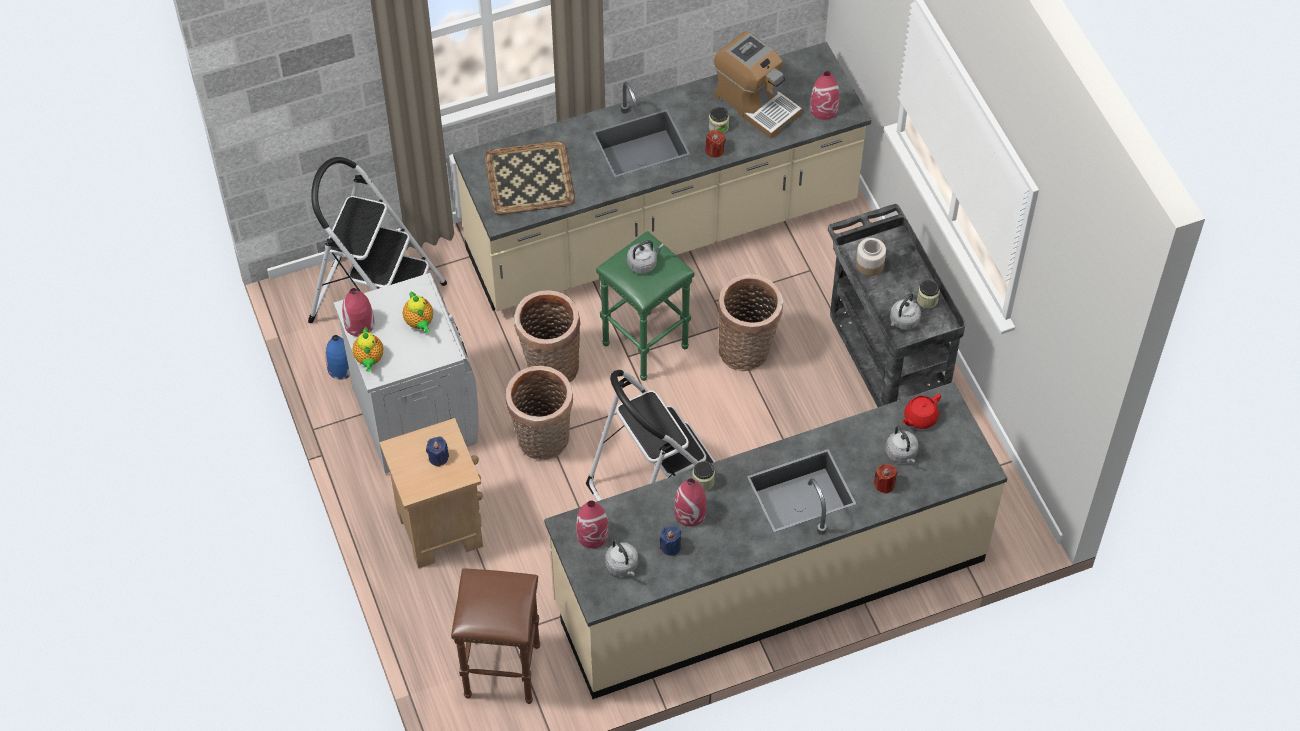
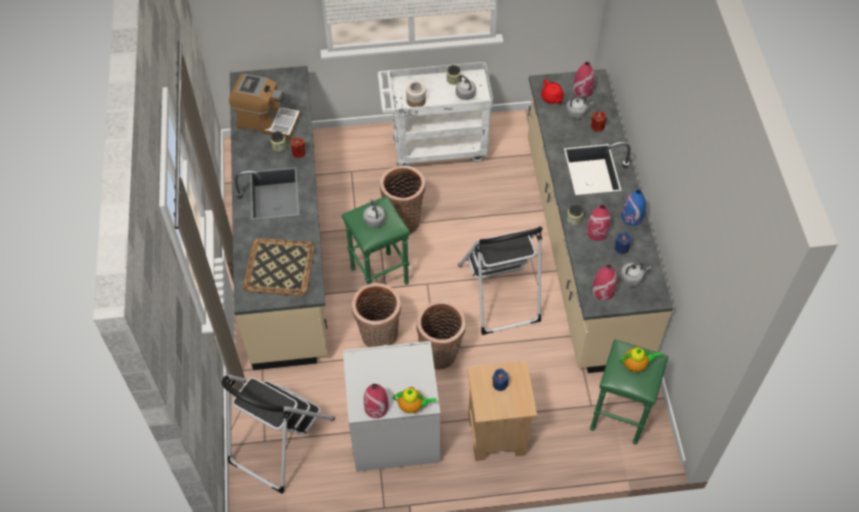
camera: 75 degrees left, 0 degrees up
(341, 368) = (333, 477): blue vase -> blue vase (632, 217)
(419, 323) = (388, 365): teapot -> teapot (636, 365)
(504, 669) = (618, 415): brown stool -> green stool
(756, 103) = (267, 121): coffee machine -> coffee machine turned 45 degrees clockwise
(824, 109) = (288, 87): red vase -> red vase (582, 90)
(883, 361) = (435, 151): black cart -> white cart

